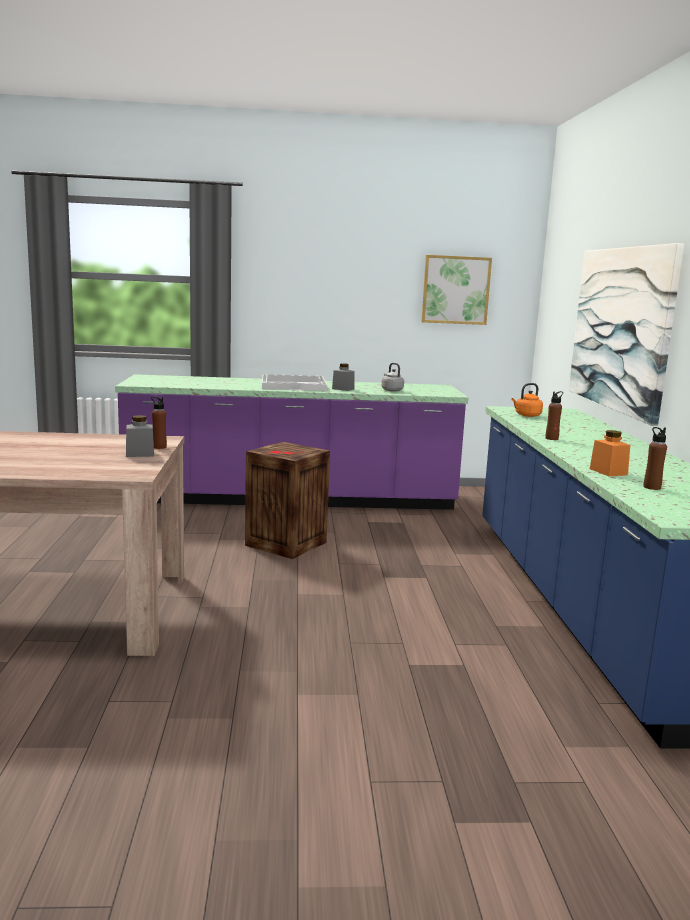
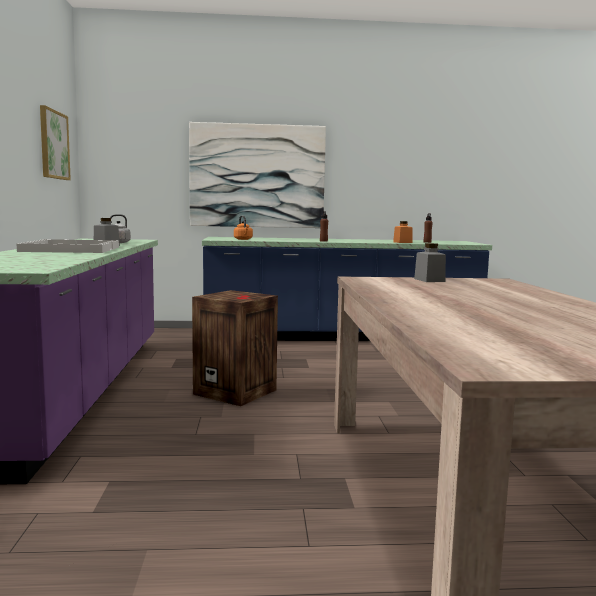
camera: 90 degrees left, 5 degrees down
(159, 447) = (395, 278): brown bottle -> none

